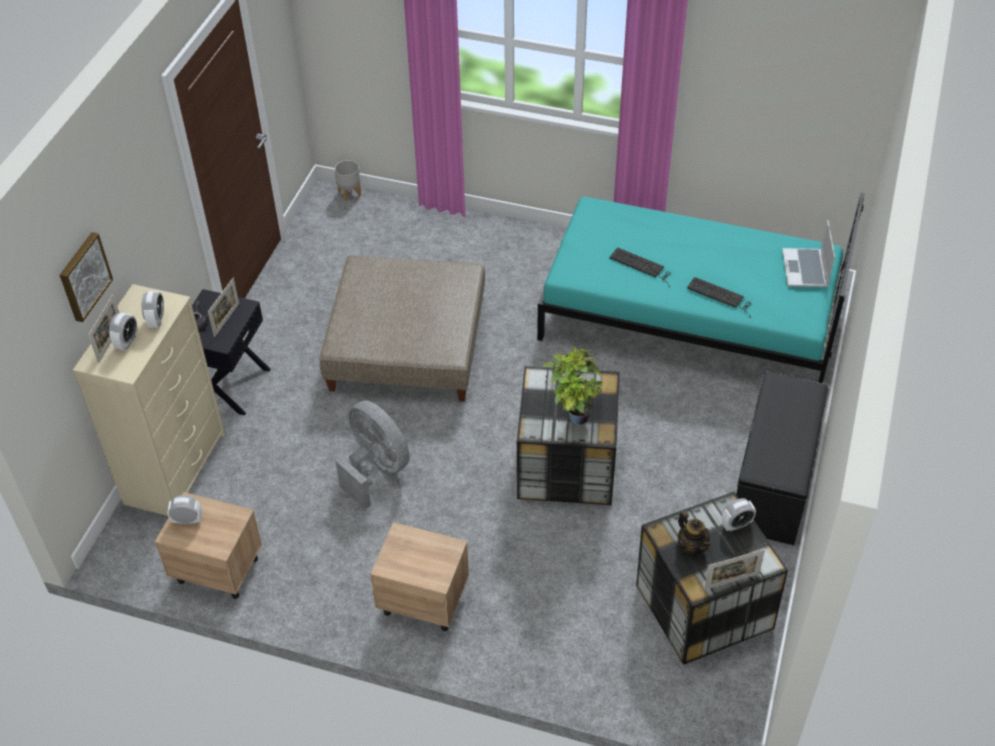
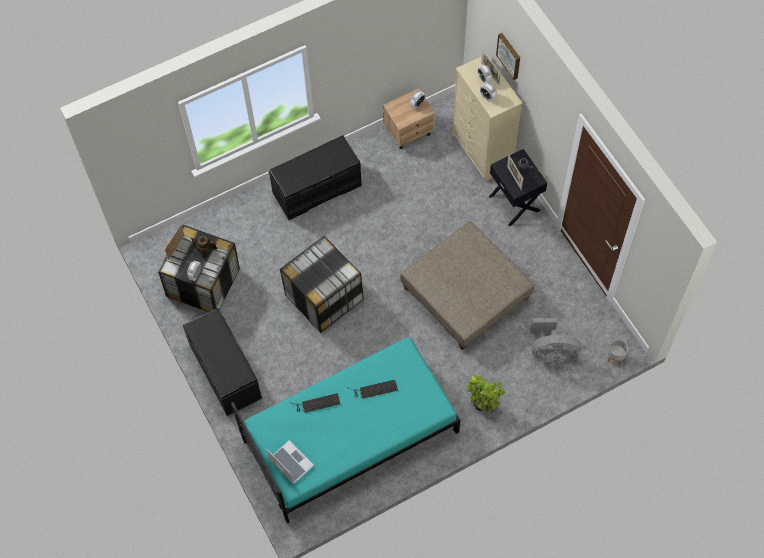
camera: 135 degrees right, 15 degrees up
(375, 469) = (402, 223): grey fan -> grey fan (551, 352)
(422, 601) = (316, 189): beige nightstand -> black bench
(573, 415) = (313, 267): potted plant -> potted plant (483, 405)

